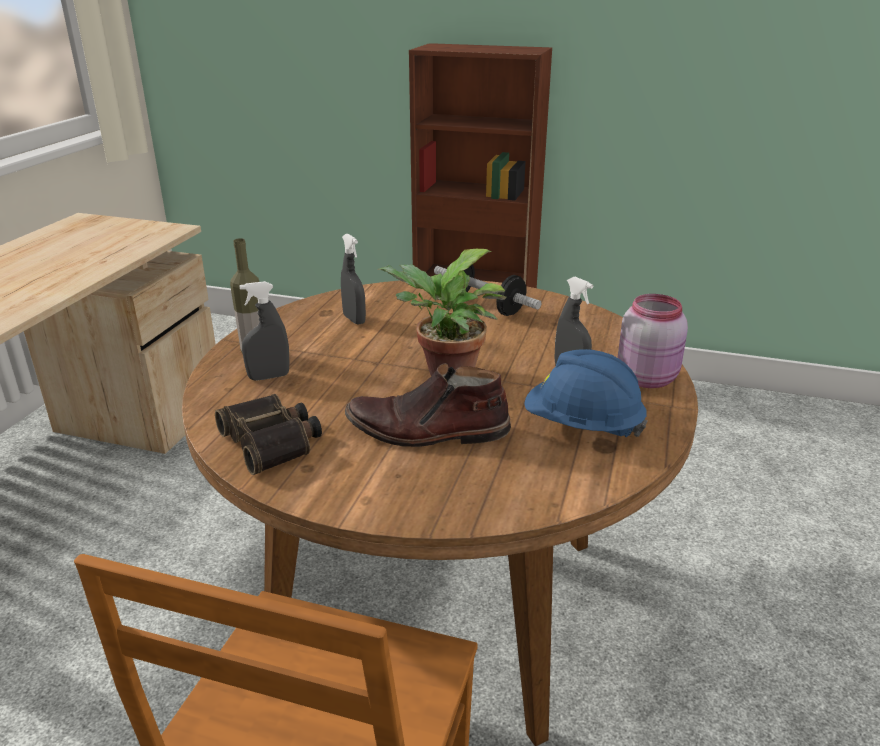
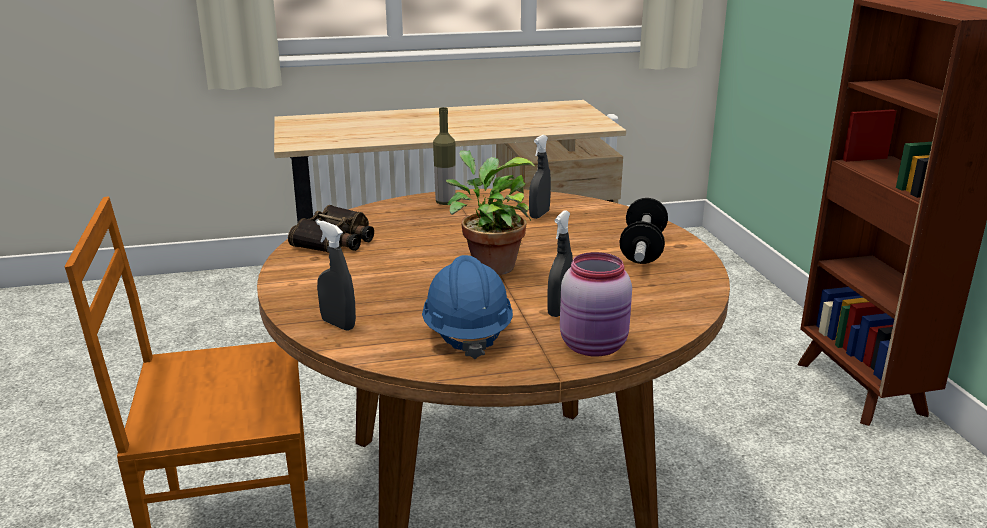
camera: 60 degrees right, 5 degrees down
(269, 377) = (416, 216): grey spray bottle -> grey spray bottle (338, 324)
(427, 431) = (396, 280): brown boot -> none

